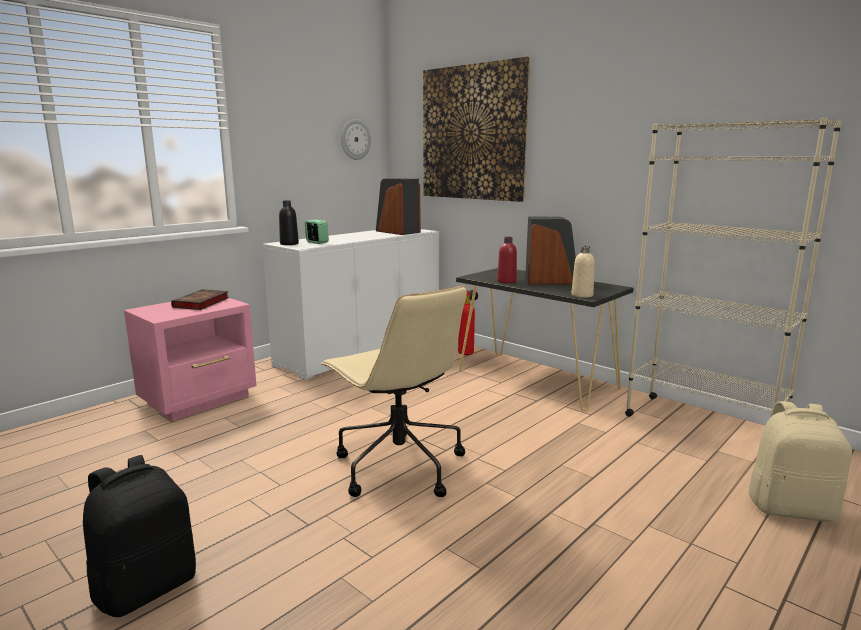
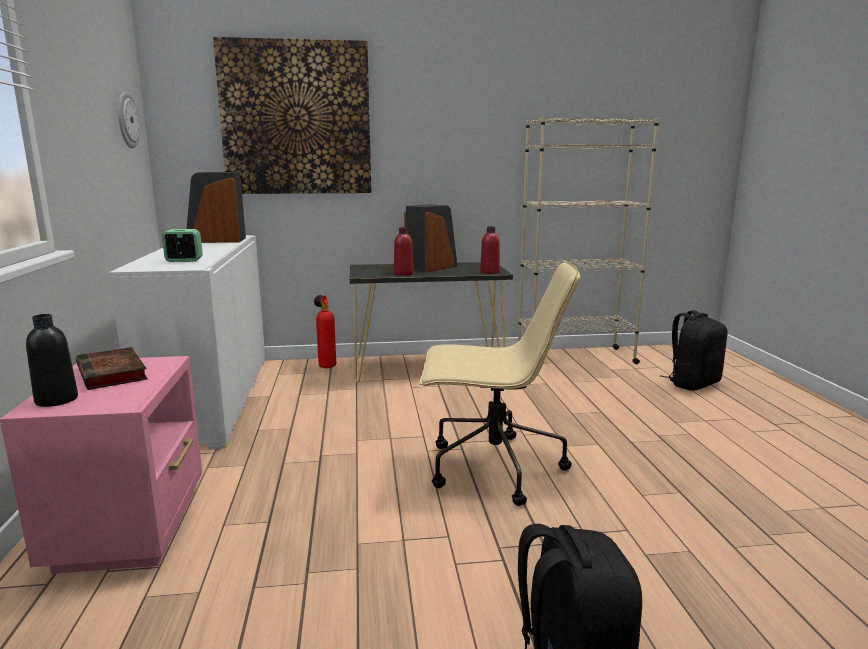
camera: 50 degrees left, 0 degrees up
(289, 244) = (155, 266): black bottle -> black bottle (56, 400)
(582, 295) = (489, 272): beige bottle -> red bottle
(791, 508) = (692, 383): beige backpack -> black backpack

